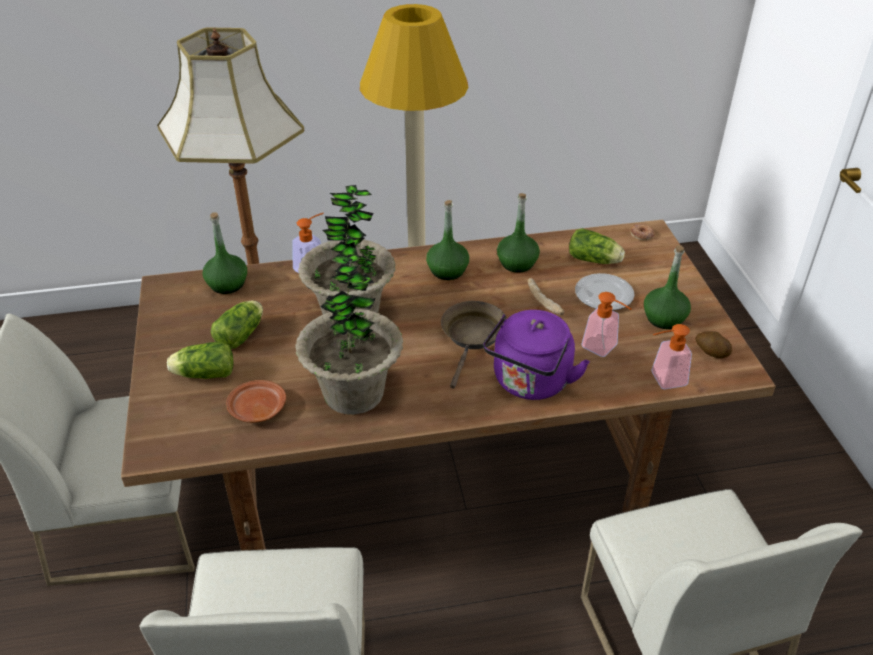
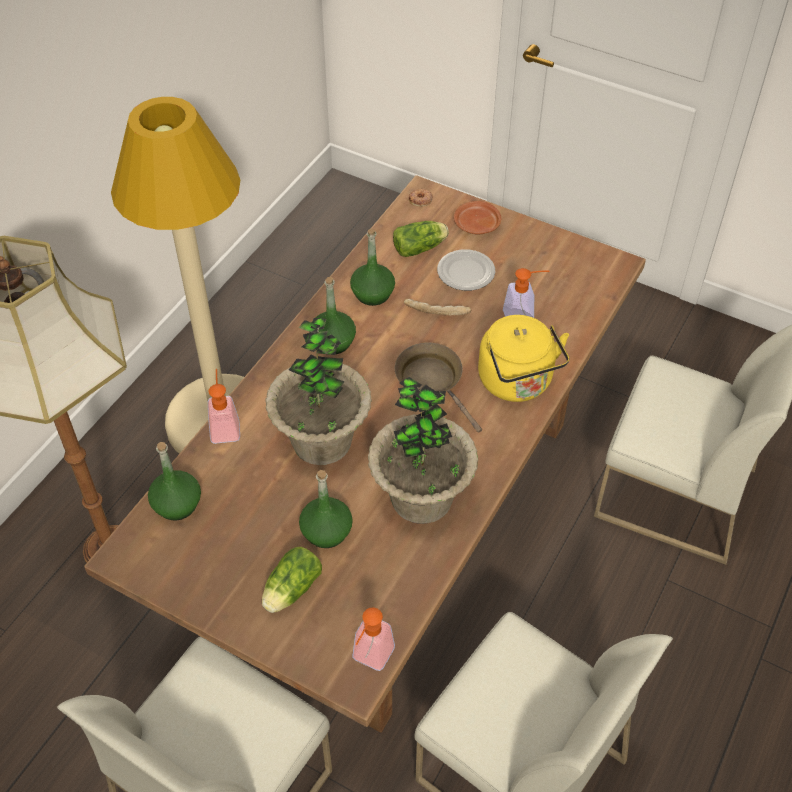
camera: 50 degrees left, 10 degrees up
(242, 334) = (264, 532): lettuce -> none
(257, 409) = (376, 575): brown plate -> brown plate (476, 225)
(530, 383) = (518, 383): purple kettle -> yellow kettle
(662, 380) = (586, 309): soap dispenser -> soap dispenser (370, 659)
(664, 318) = (526, 260): green bottle -> green bottle (327, 531)
(711, 352) = (584, 264): potato -> none

